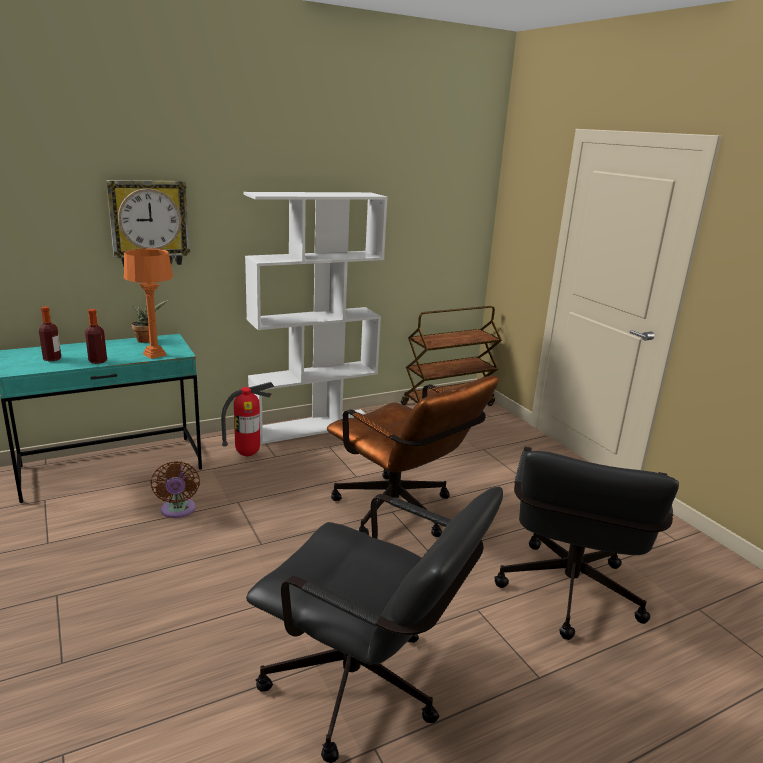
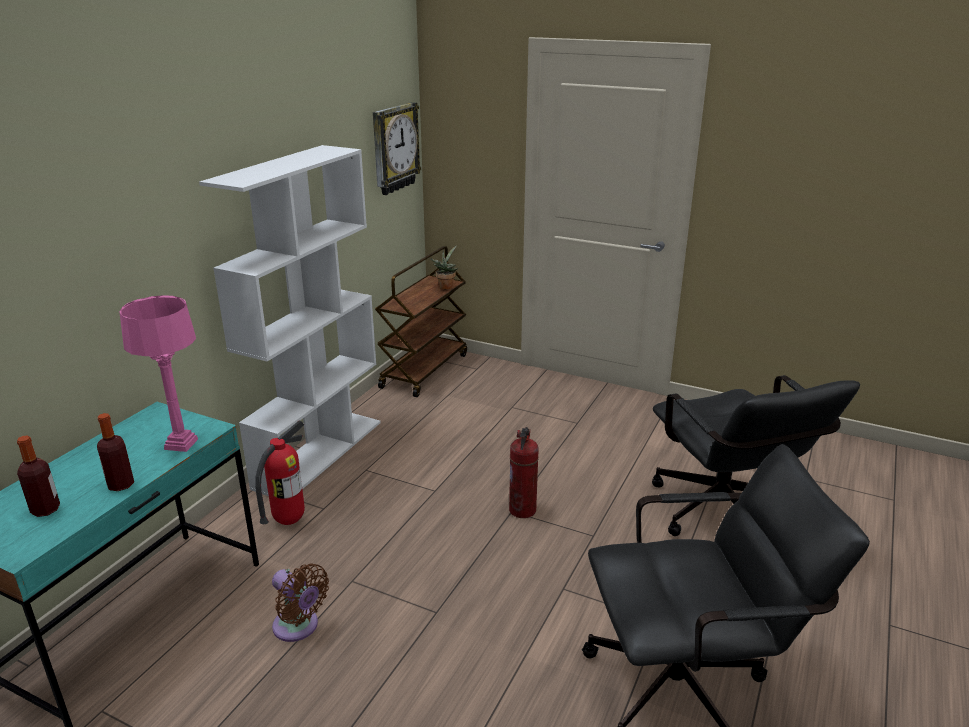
camera: 35 degrees left, 5 degrees up
(146, 340) = (130, 428): potted plant -> potted plant (445, 286)
(149, 223) = (91, 260): wall clock -> wall clock (394, 148)
(155, 354) = (181, 444): orange table lamp -> pink table lamp
(401, 515) = (523, 510): brown office chair -> fire extinguisher

